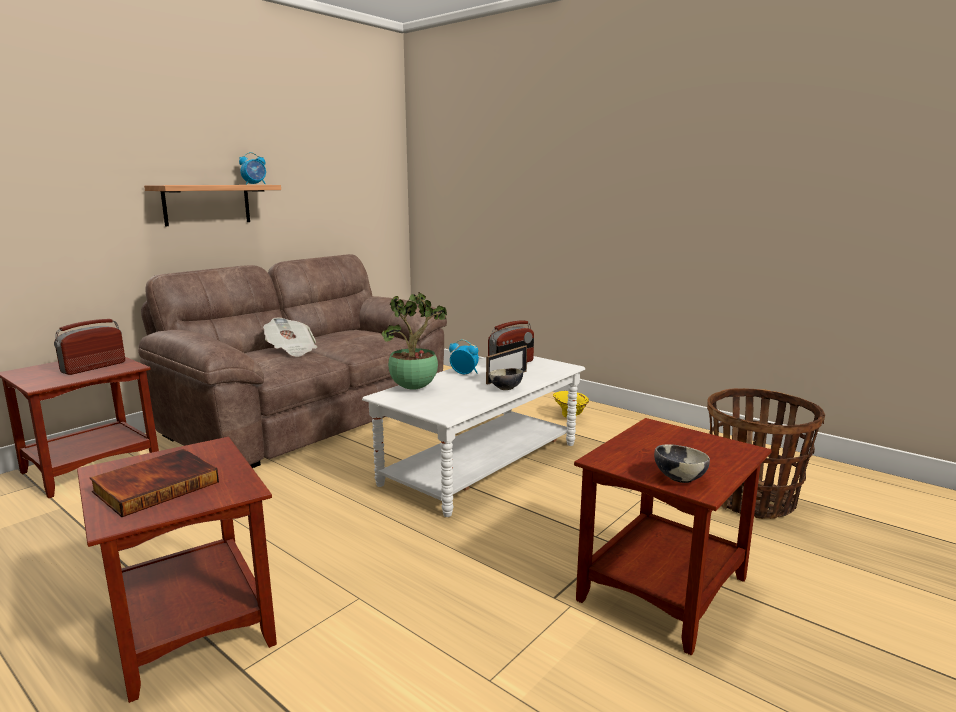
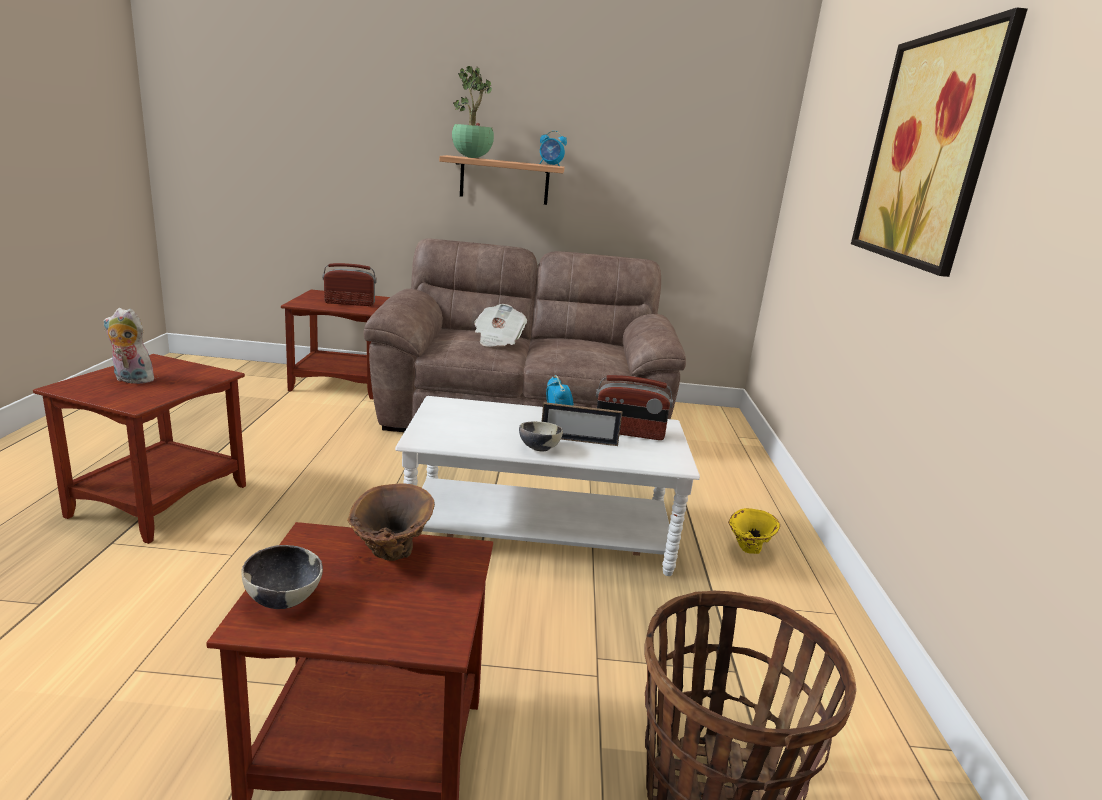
camera: 50 degrees right, 5 degrees up
(156, 486) = (131, 380): book -> plush toy
(415, 388) = (478, 408): potted plant -> potted plant (472, 158)
(596, 148) = (928, 150): none -> picture
(645, 443) = (390, 556): none -> brown vase

